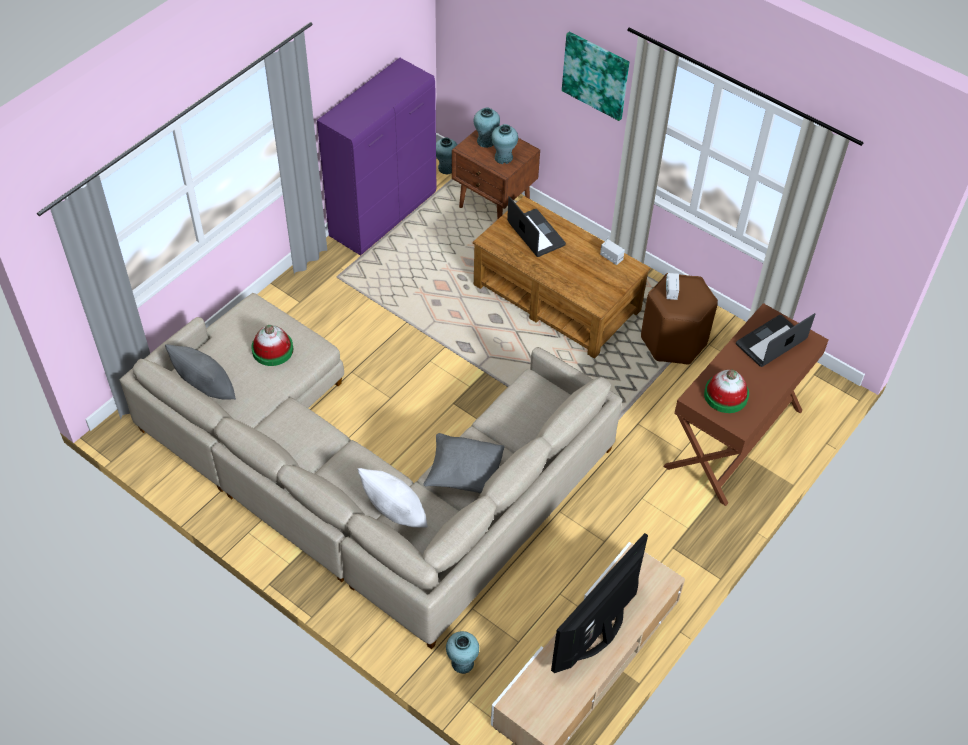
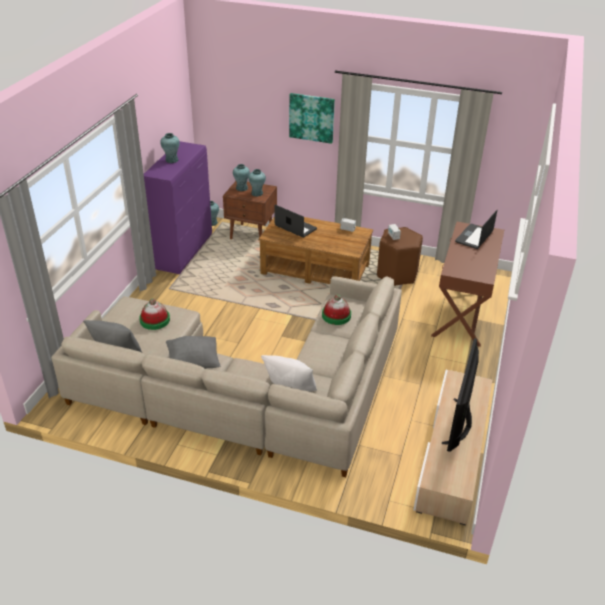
camera: 20 degrees left, 15 degrees down
(462, 663) = (371, 479): turquoise vase -> turquoise vase (171, 160)
(464, 475) = (323, 356): grey pillow -> grey pillow (193, 363)
(725, 395) = (467, 266): hat -> hat (336, 315)

